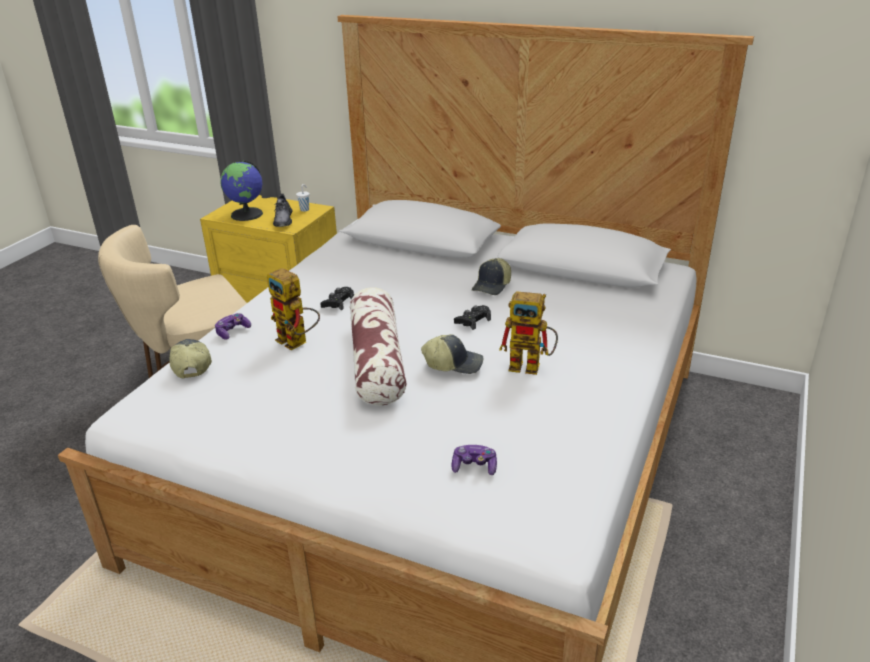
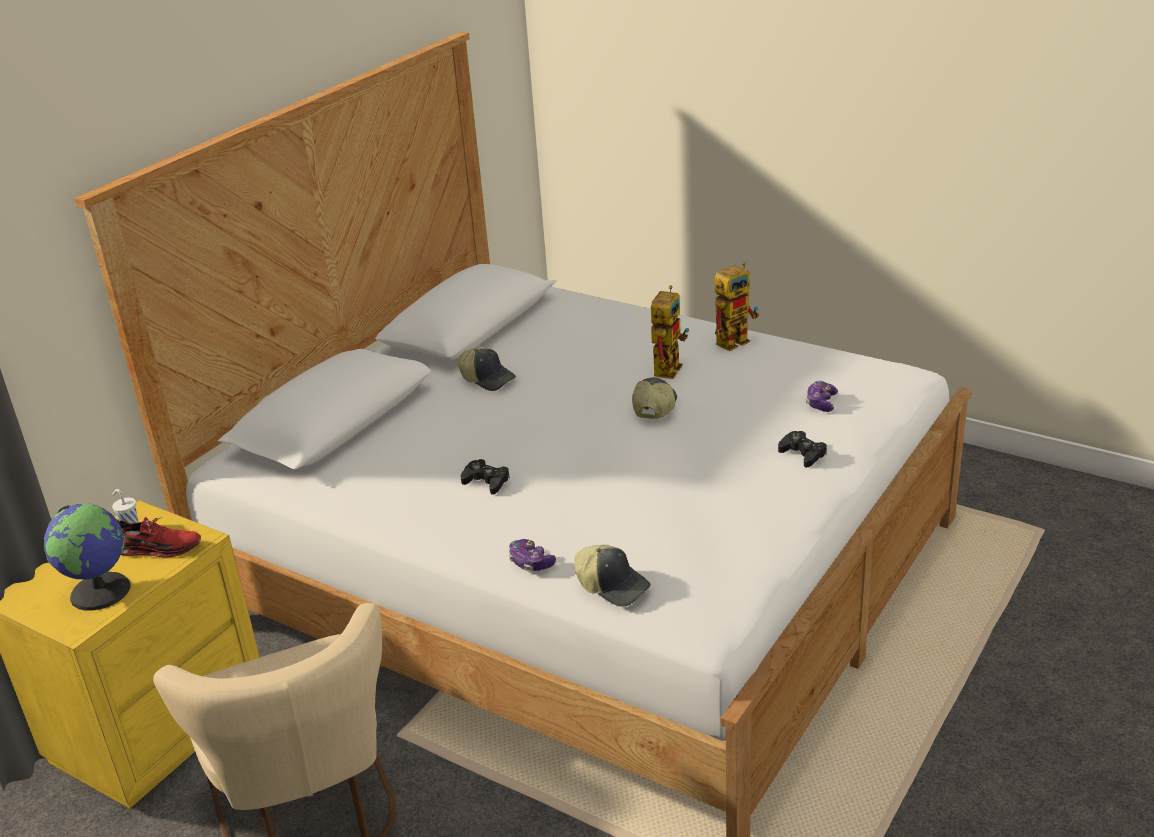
camera: 80 degrees left, 0 degrees up
(191, 365) = (613, 585): cap -> cap turned 135 degrees counterclockwise
(283, 220) = (159, 548): grey shoe -> red shoe
(297, 342) = (581, 505): toy robot -> toy robot (735, 339)
(377, 360) = (633, 452): pillow -> none
(473, 321) = (566, 393): black game controller -> black game controller (802, 454)

